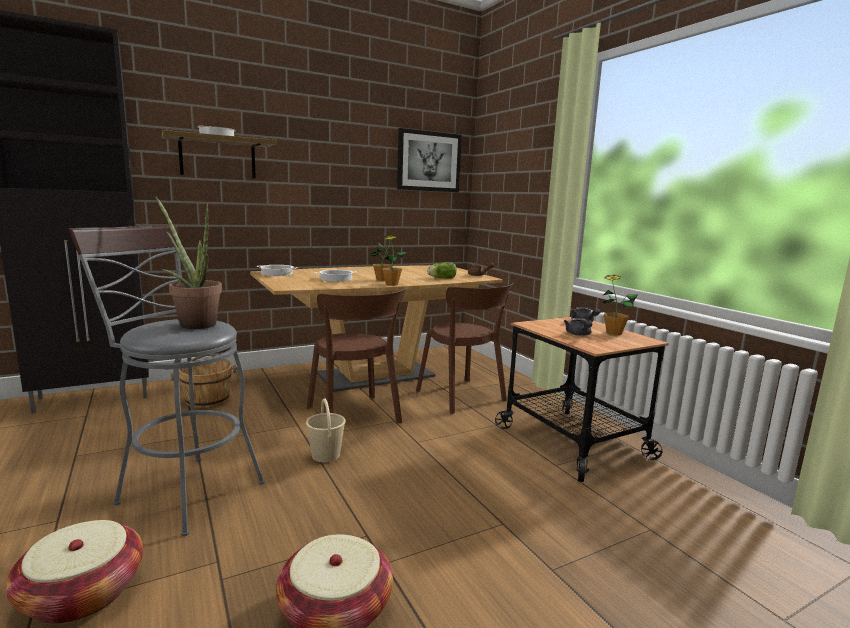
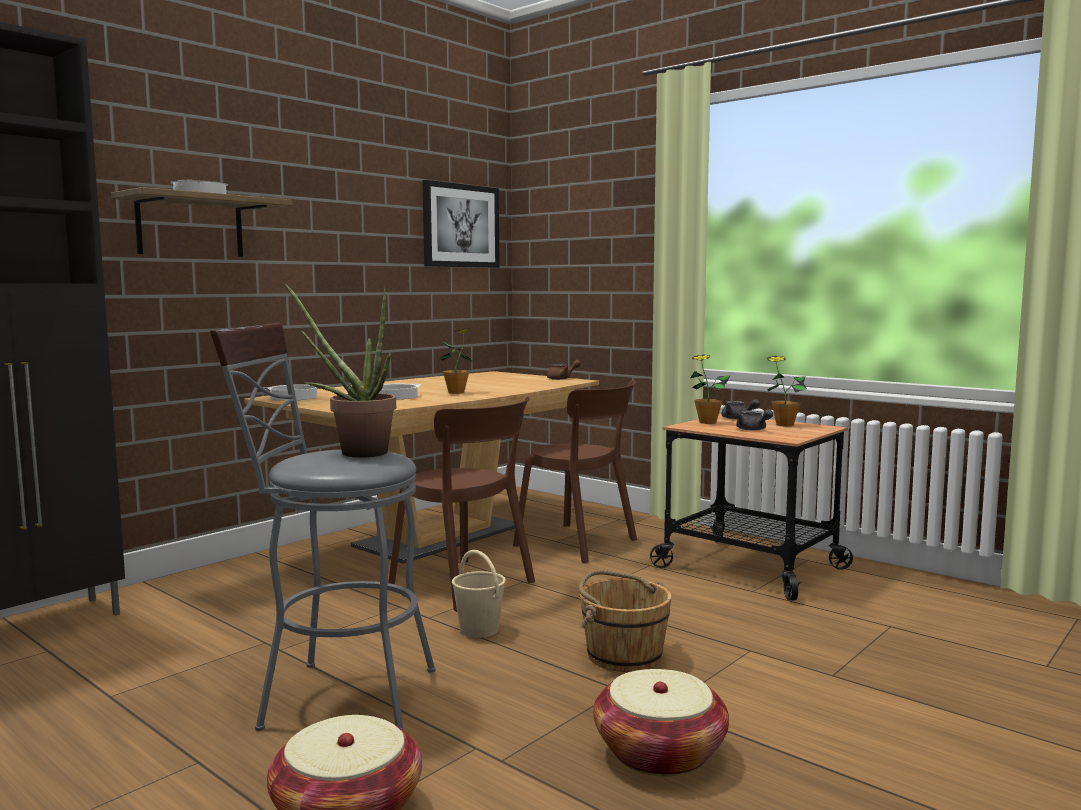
camera: 20 degrees left, 5 degrees down
(207, 400) = (225, 601): brown bucket -> brown bucket (623, 655)
(391, 284) = (482, 396): potted plant -> potted plant (707, 422)
(441, 278) = (525, 385): lettuce -> none

